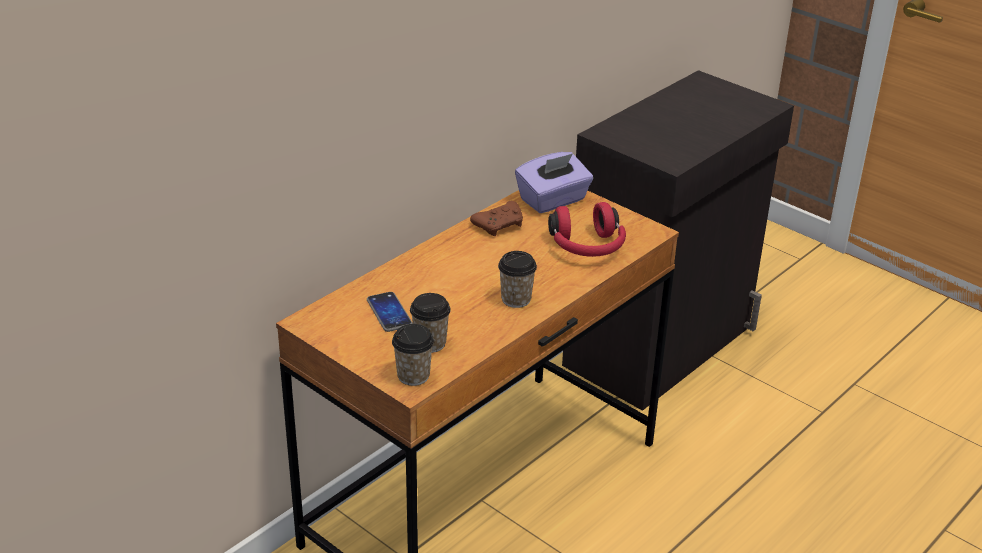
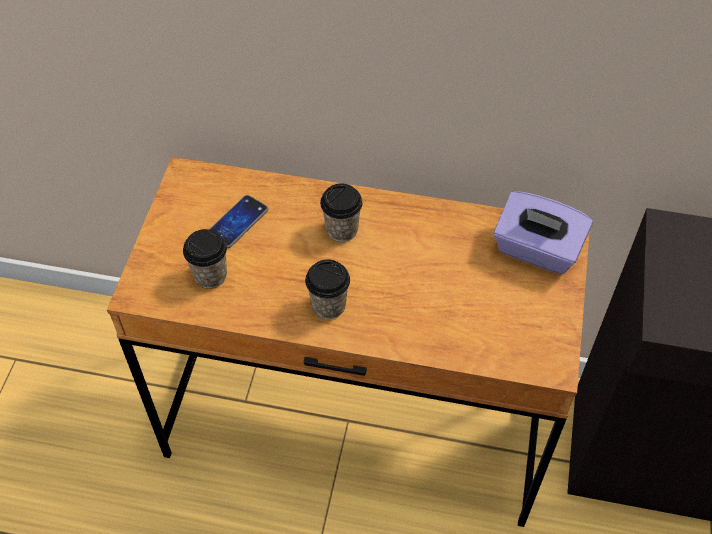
camera: 60 degrees right, 20 degrees up
(413, 376) = (153, 288): cup -> cup (342, 230)
(500, 225) = (450, 230): brown game controller -> none
(587, 247) = (471, 321): red headphones -> none

